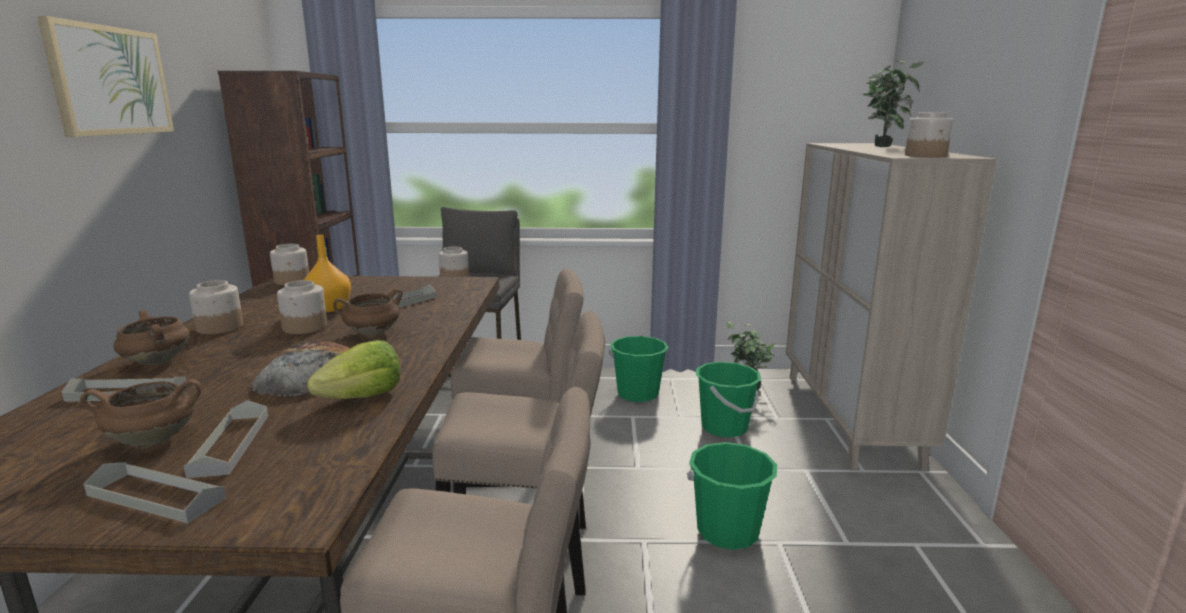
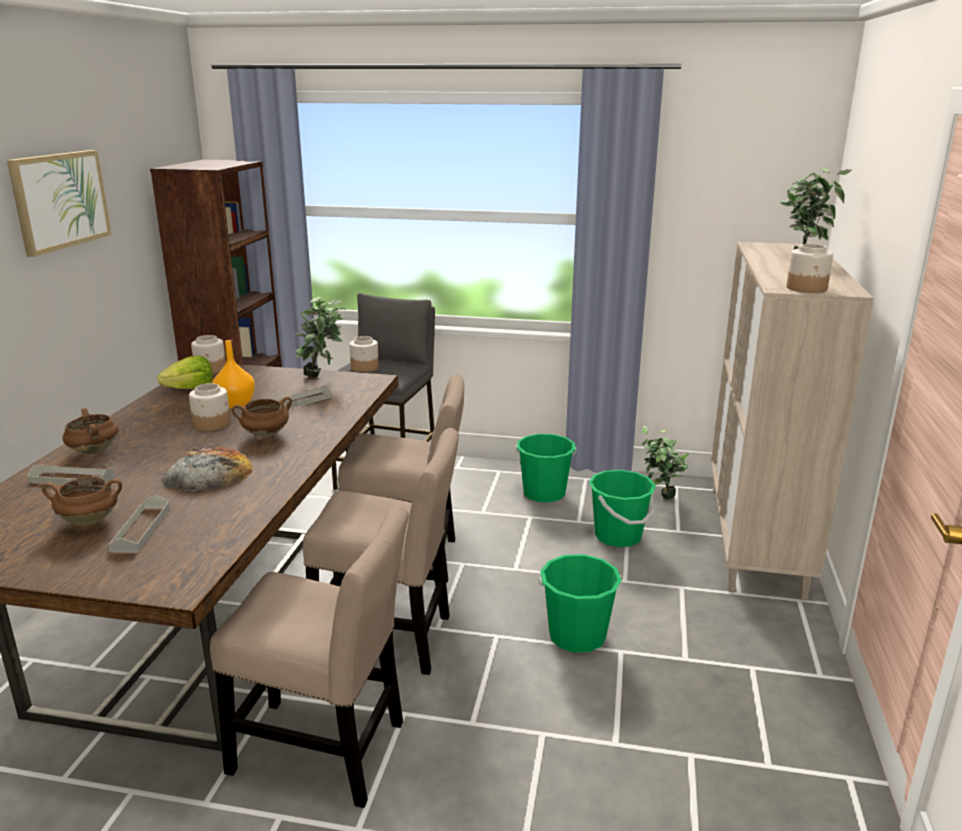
camera: 10 degrees right, 5 degrees up
(156, 497) = (90, 563): grey tray -> none
(219, 327) = (143, 419): jar -> none
(363, 397) = (243, 497): lettuce -> lettuce (191, 389)
(419, 280) = (323, 376): none -> potted plant

